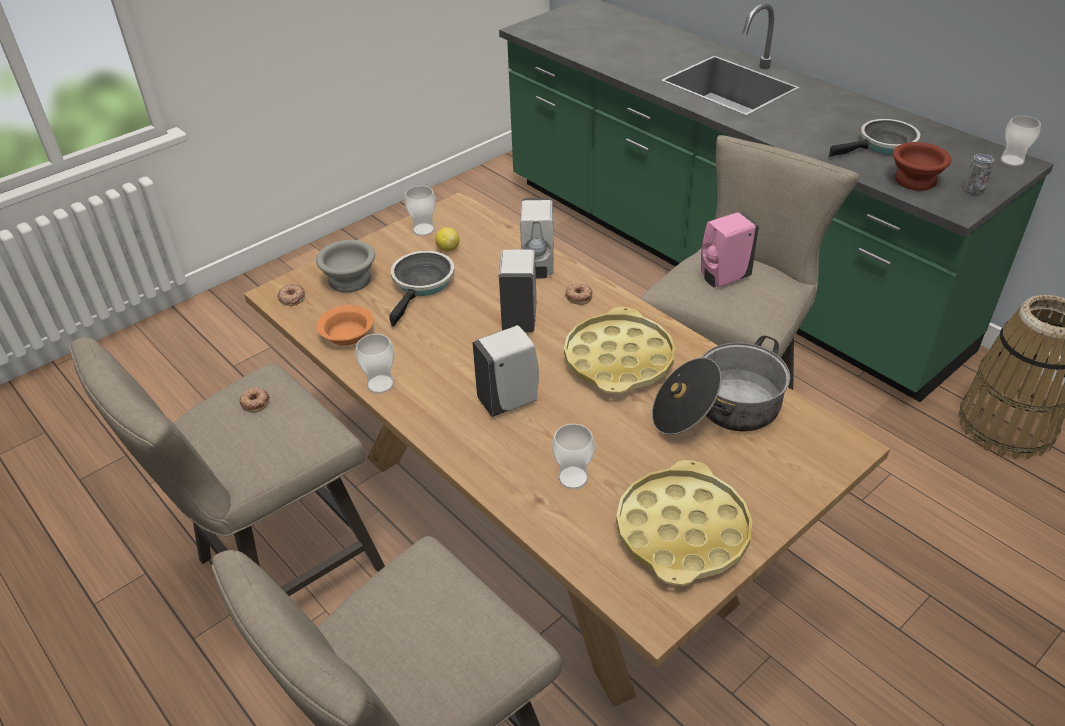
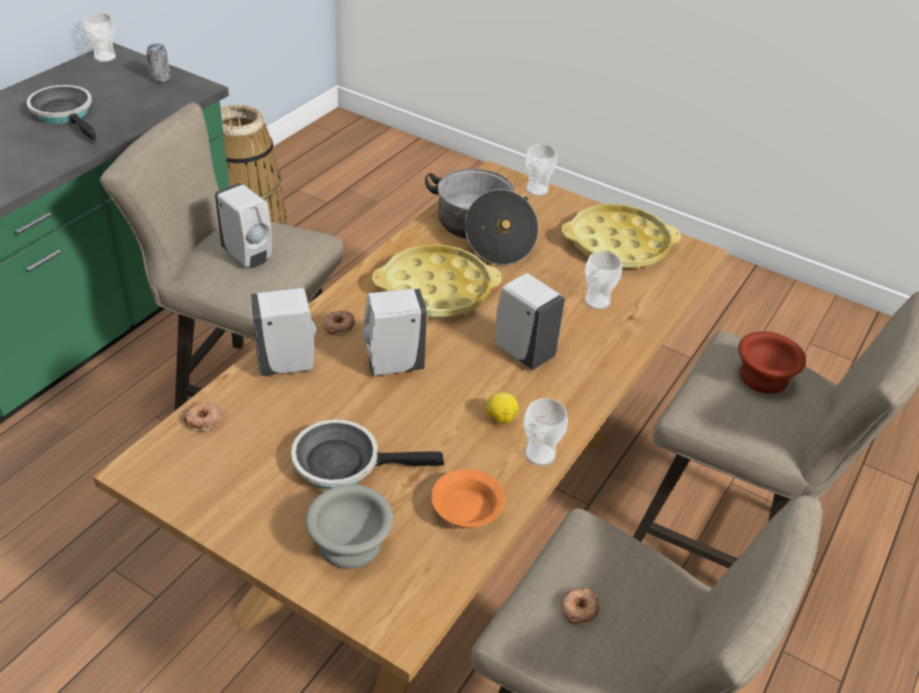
camera: 110 degrees left, 0 degrees up
(291, 297) = (406, 601): donut -> donut (203, 420)
(423, 230) = (209, 493): cup -> cup (537, 190)
(448, 249) = (257, 455): lemon -> lemon (500, 419)
(723, 278) = (248, 256): pink soap dispenser -> white soap dispenser
(914, 179) = (140, 103): brown bowl -> brown bowl (761, 378)

